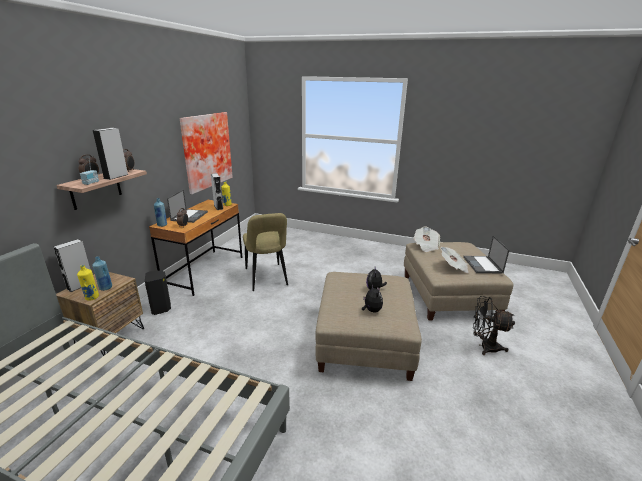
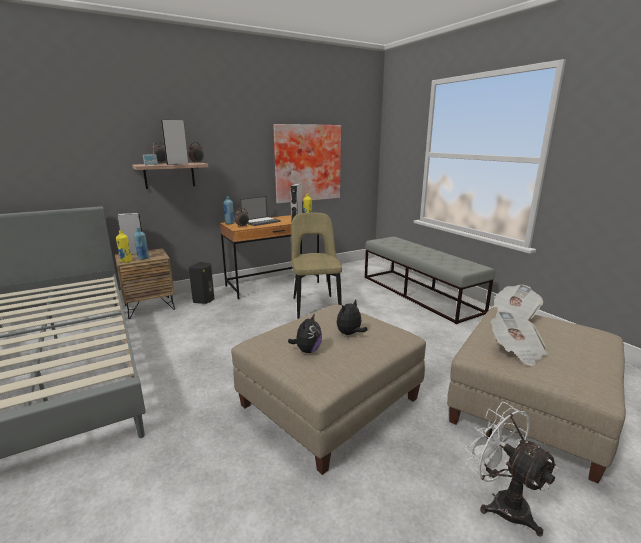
camera: 40 degrees right, 5 degrees down
(266, 278) = (315, 306): beige chair -> beige chair turned 150 degrees clockwise
(323, 244) = (419, 294): none -> grey bench
(483, 265) = (583, 366): laptop -> none
(484, 346) = (501, 502): black fan -> white fan

